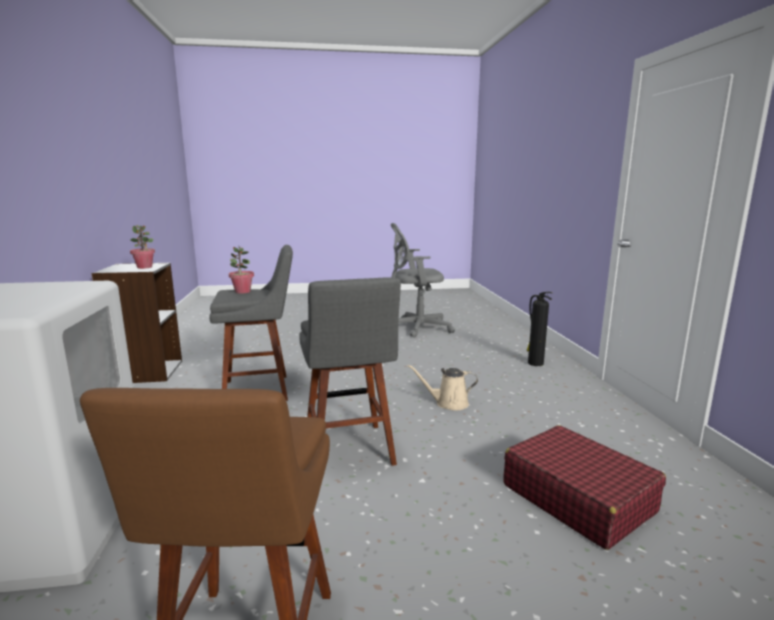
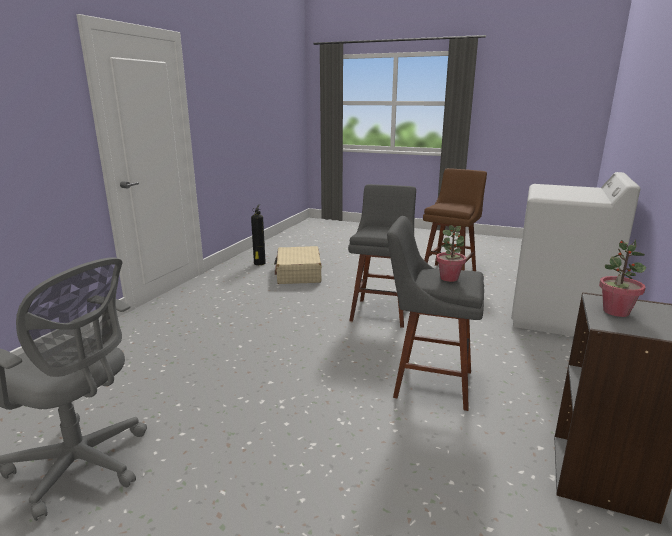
camera: 150 degrees left, 5 degrees up
(448, 403) = (278, 322): beige watering can -> none
(534, 363) = (132, 336): fire extinguisher -> fire extinguisher (259, 263)
(577, 498) = (298, 274): red suitcase -> beige suitcase

